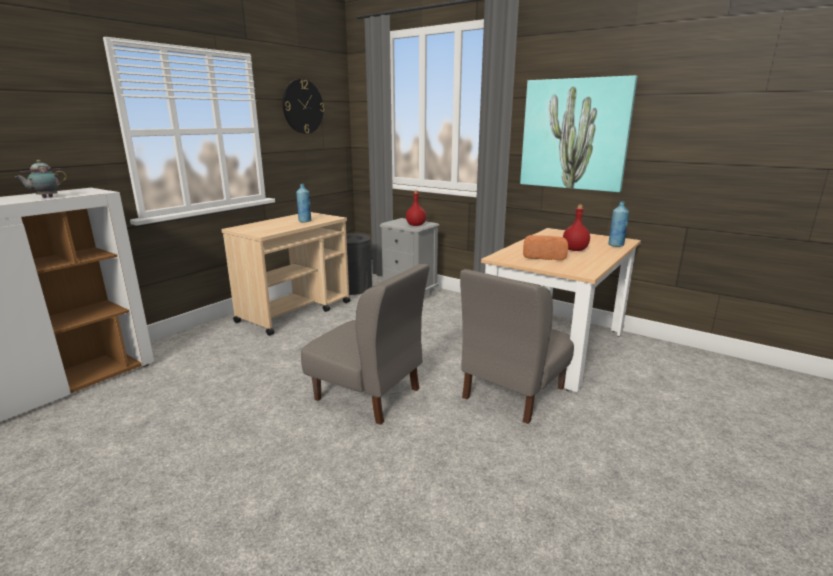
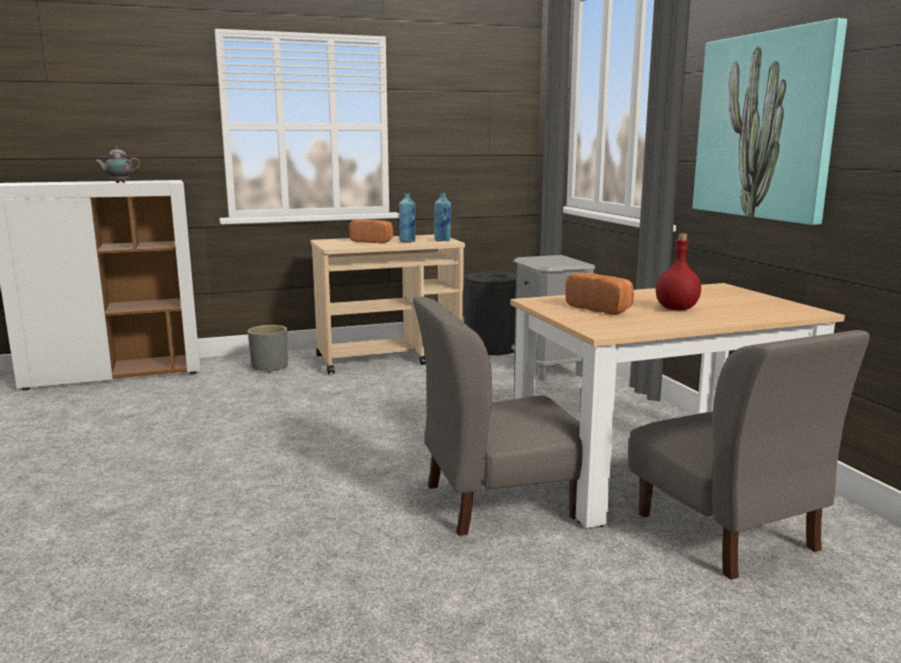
camera: 35 degrees right, 5 degrees down
(210, 342) = (270, 367): none -> grey planter
(279, 224) = (373, 241): none -> bread
(302, 106) = (458, 99): wall clock -> none
(368, 394) = (334, 451): grey chair -> grey chair (726, 532)
(416, 225) = (555, 263): red bottle -> none
(616, 245) = (768, 314): blue bottle -> blue bottle (442, 241)

